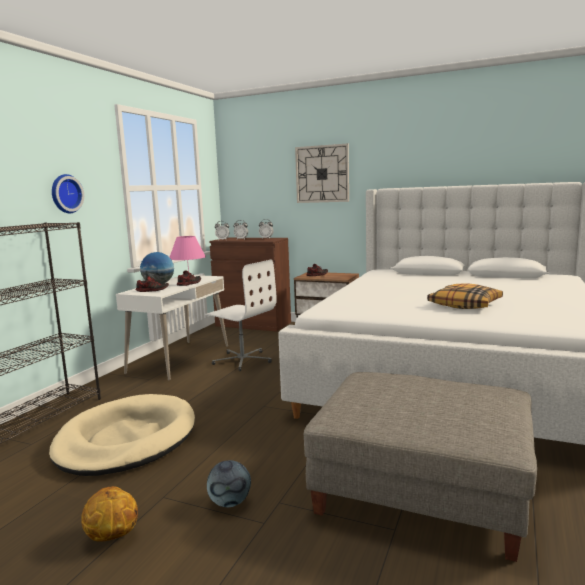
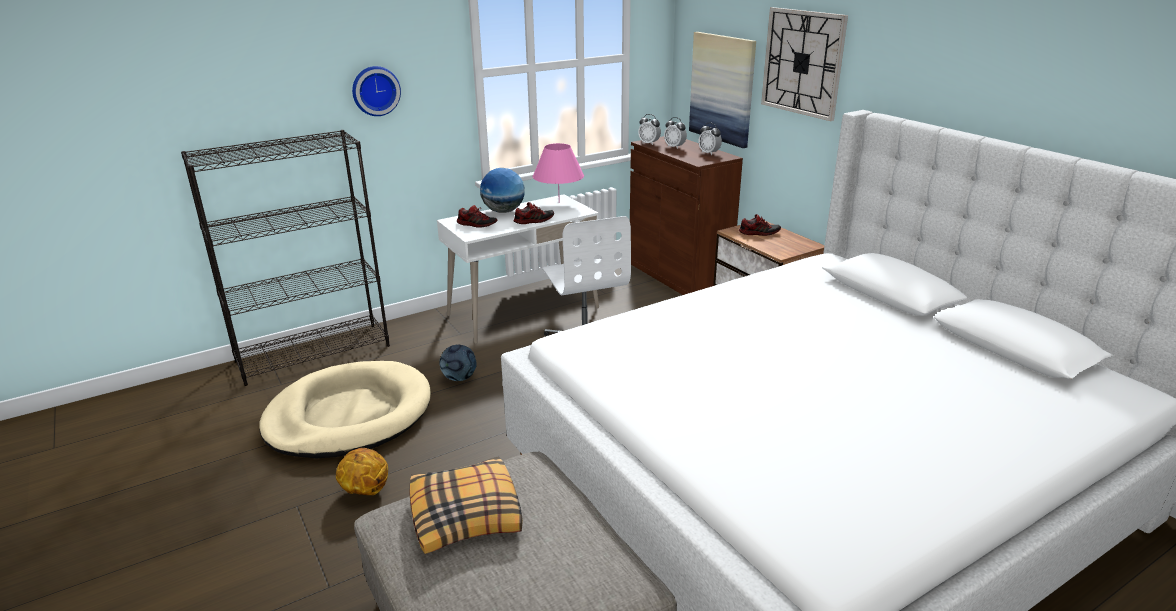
camera: 35 degrees right, 15 degrees up
(112, 536) = (220, 528): basketball -> basketball (365, 491)
(229, 502) = (333, 545): football -> football (459, 378)
(264, 200) = (722, 88): none -> picture
(465, 305) = (768, 406): pillow -> pillow (467, 515)

